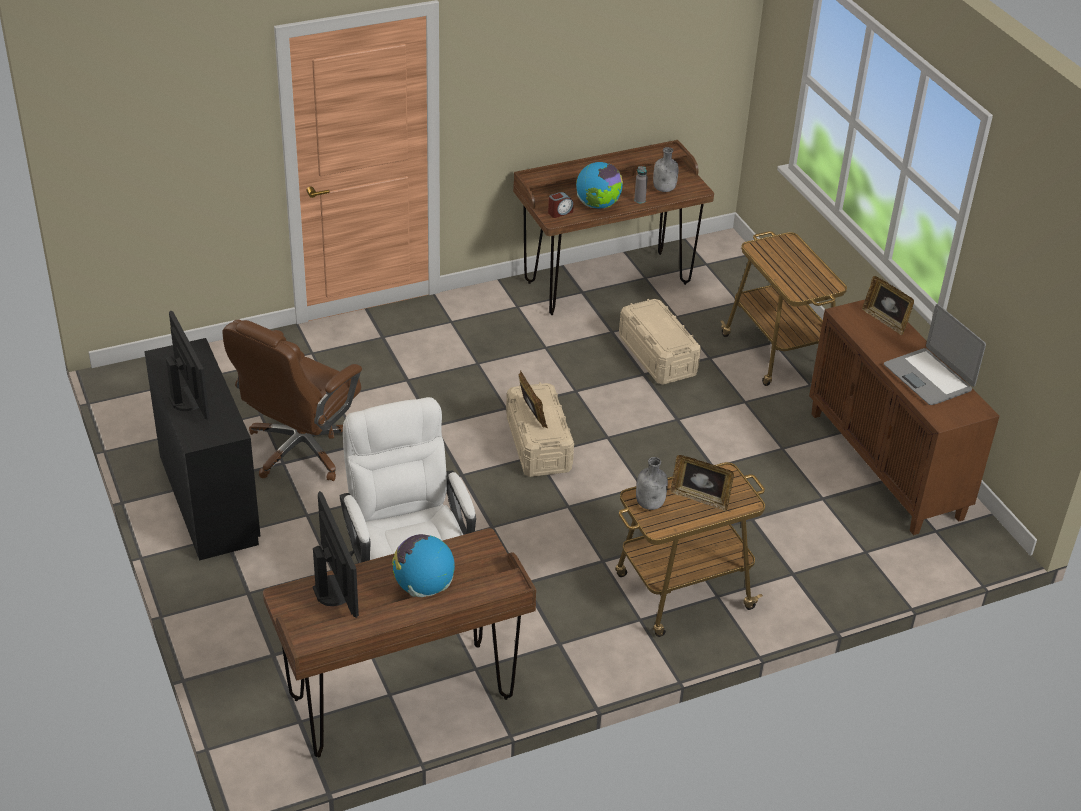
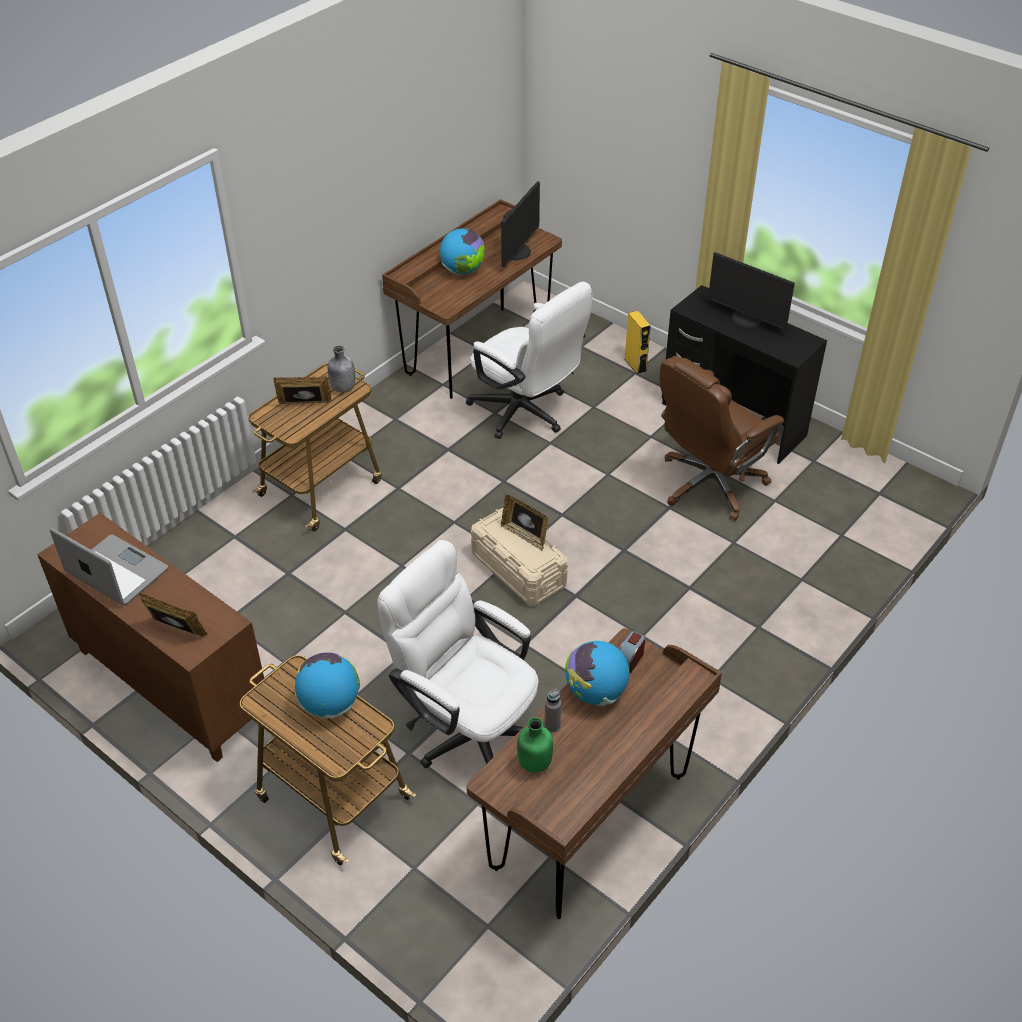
camera: 155 degrees right, 5 degrees up
(237, 602) = (635, 365): none -> yellow speaker
(301, 449) = (709, 484): brown office chair -> brown office chair turned 135 degrees counterclockwise
(335, 590) = (517, 252): monitor -> monitor turned 105 degrees counterclockwise
(657, 356) = (467, 729): beige storage box -> white office chair
(664, 189) = (534, 763): grey bottle -> green bottle
(781, 268) = (330, 704): none -> globe

